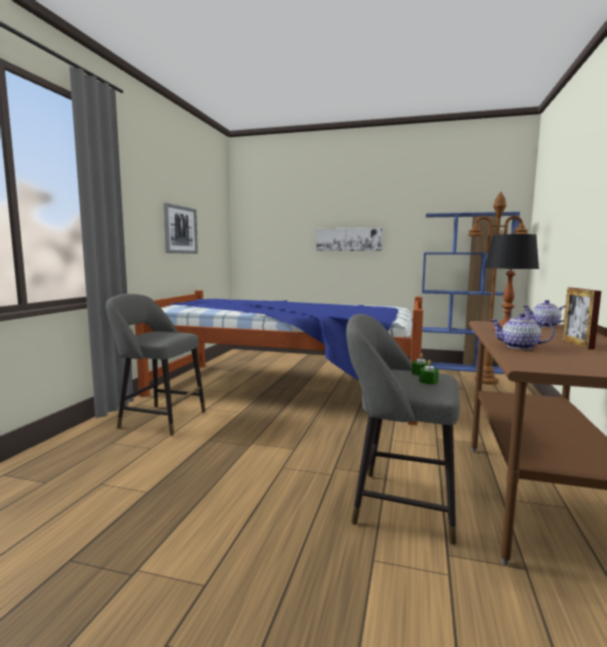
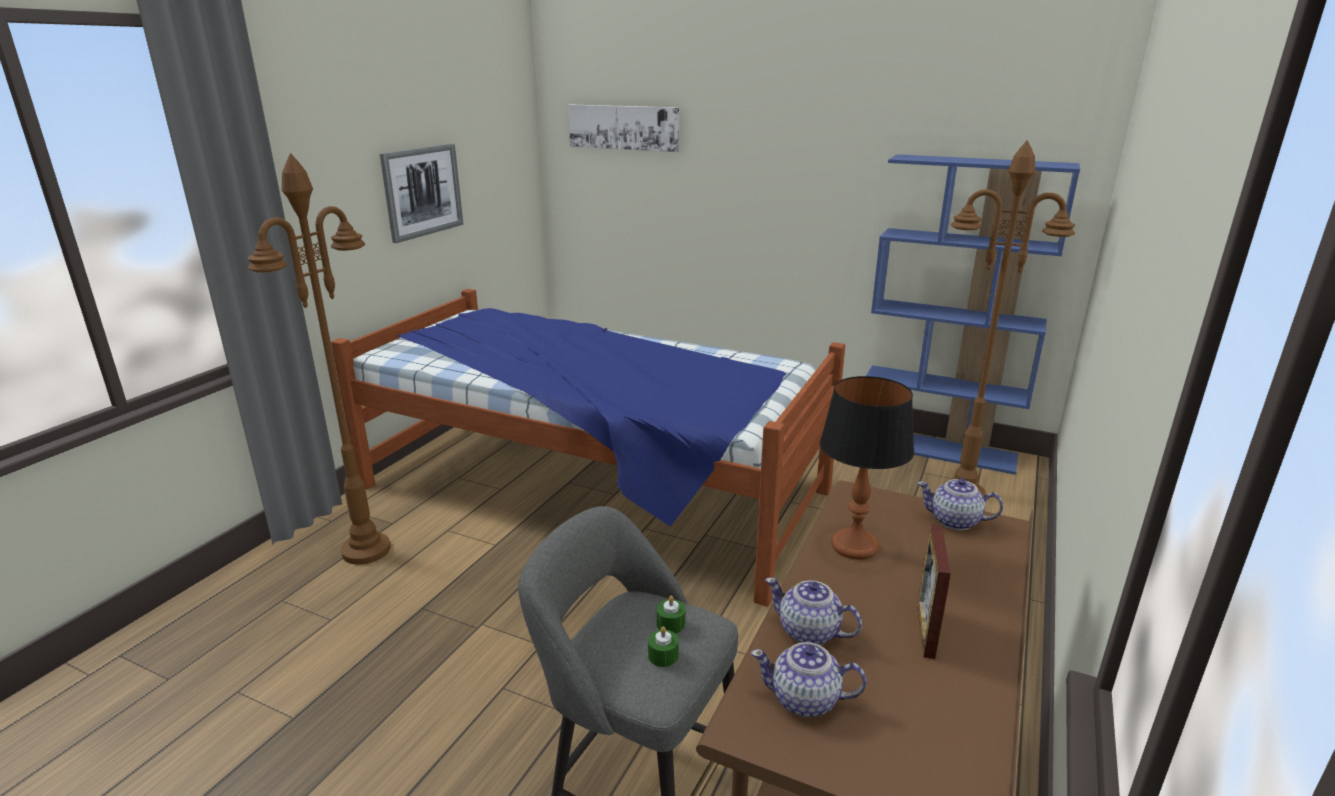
camera: 10 degrees right, 15 degrees up
(158, 419) = (366, 550): grey stool -> brown floor lamp
(349, 239) = (750, 189): picture -> picture (623, 127)
(548, 359) = (805, 700): none -> teapot

